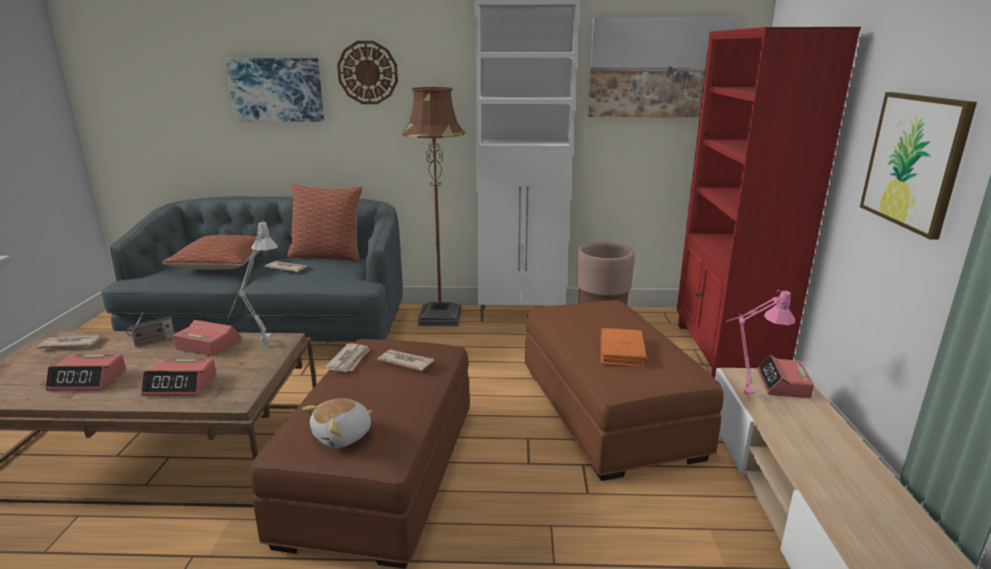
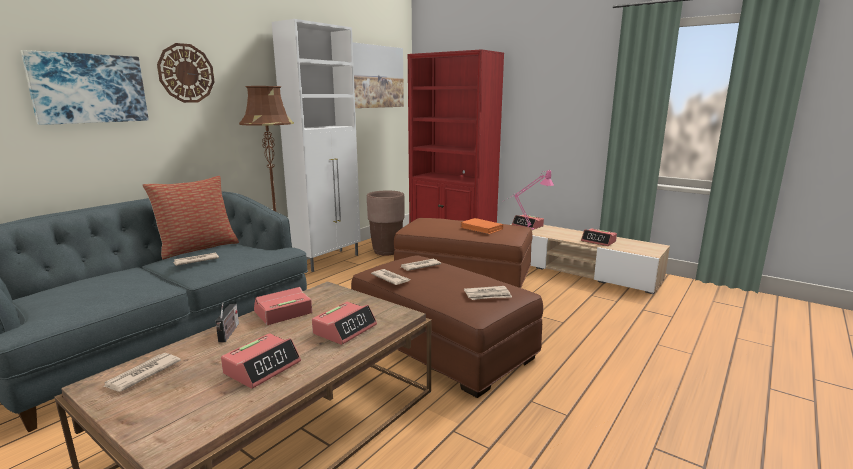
camera: 55 degrees left, 5 degrees down
(223, 264) = (109, 281): pillow -> none
(262, 349) = (330, 296): grey table lamp -> none
(343, 436) = (488, 295): plush toy -> newspaper
(833, 482) = (598, 241): none -> alarm clock
(914, 161) = (556, 108): picture -> none

